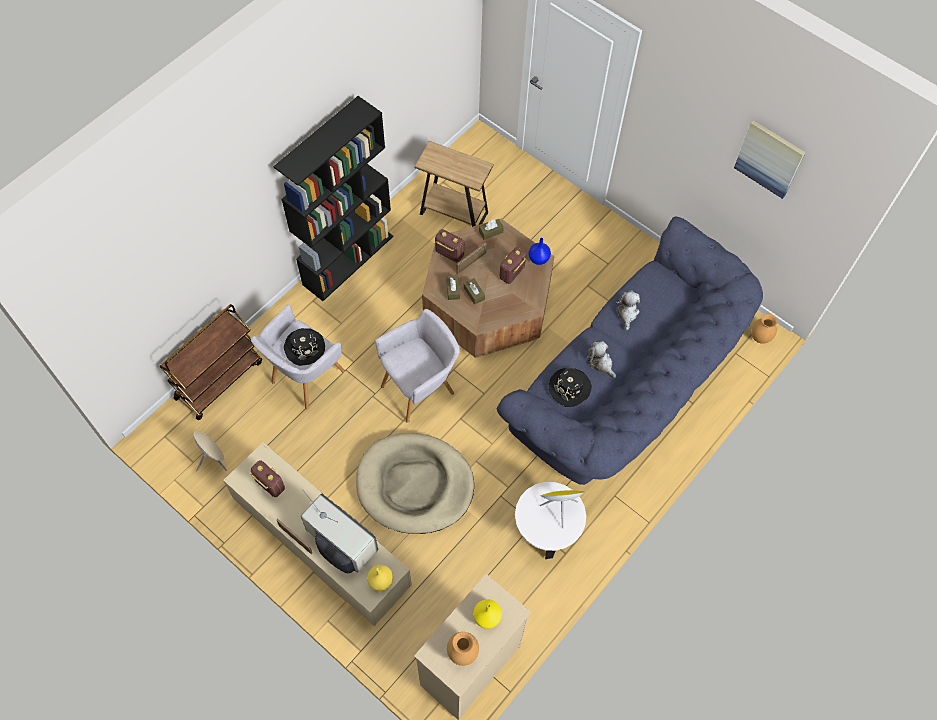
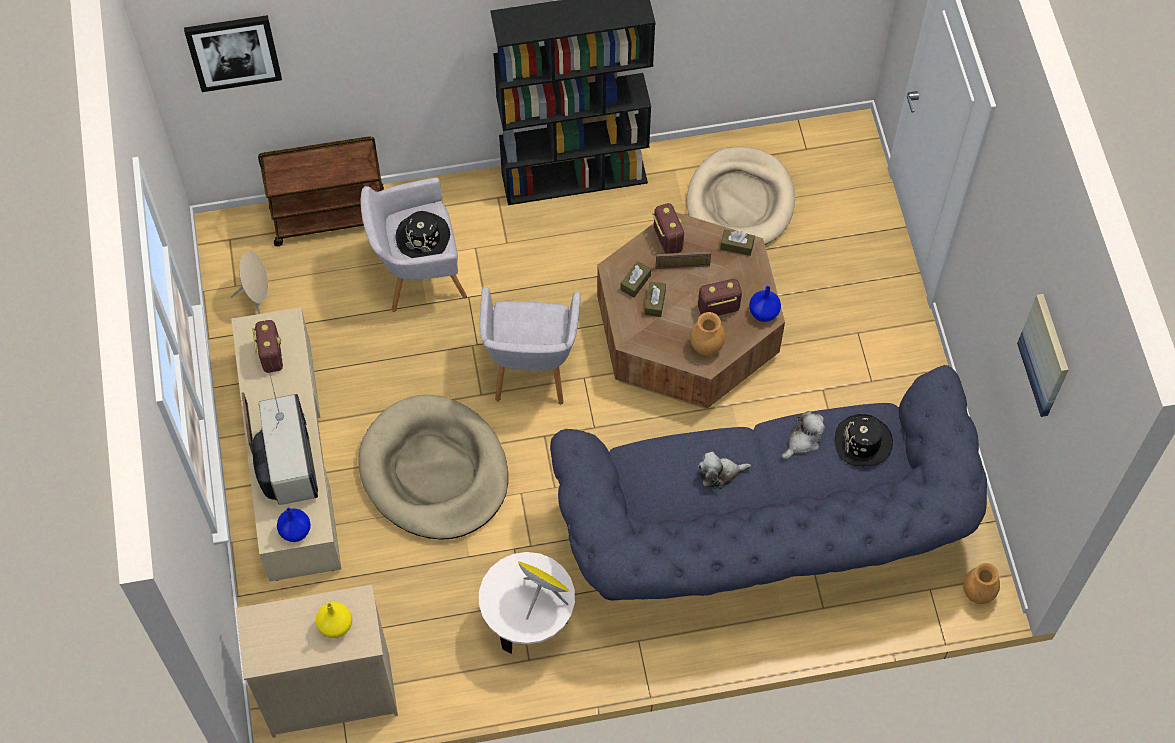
camera: 40 degrees right, 0 degrees up
(119, 297) = (233, 52): none -> picture
(381, 581) = (295, 532): yellow vase -> blue vase
(420, 388) = (530, 372): grey armchair -> grey armchair turned 90 degrees clockwise
(454, 213) = (740, 202): brown side table -> beige dog bed
(462, 653) = (282, 640): brown vase -> brown vase (705, 347)
(570, 388) = (660, 476): black hat -> black hat (863, 442)
(600, 363) = (720, 473): plush toy -> plush toy turned 105 degrees counterclockwise

